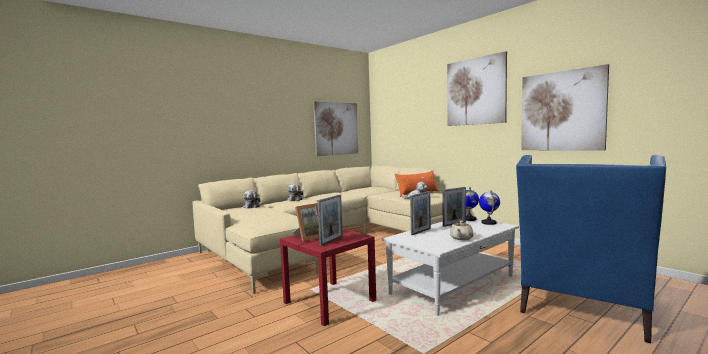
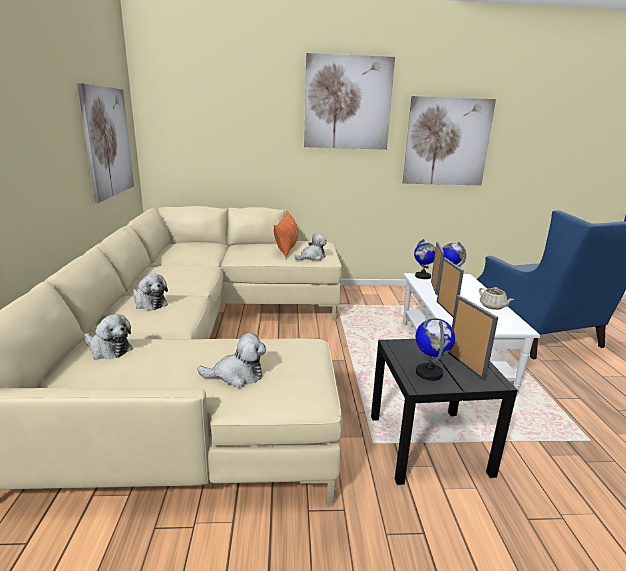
camera: 55 degrees left, 15 degrees up
(254, 218) = (237, 375): none -> plush toy
(309, 237) = (429, 373): picture frame -> globe
(329, 301) = (427, 444): red side table -> black side table

